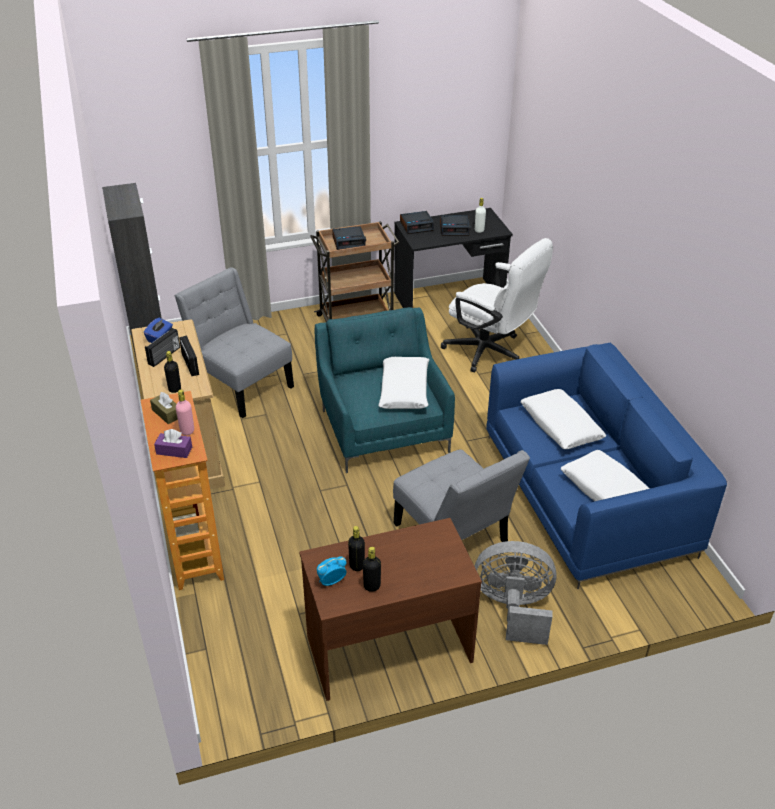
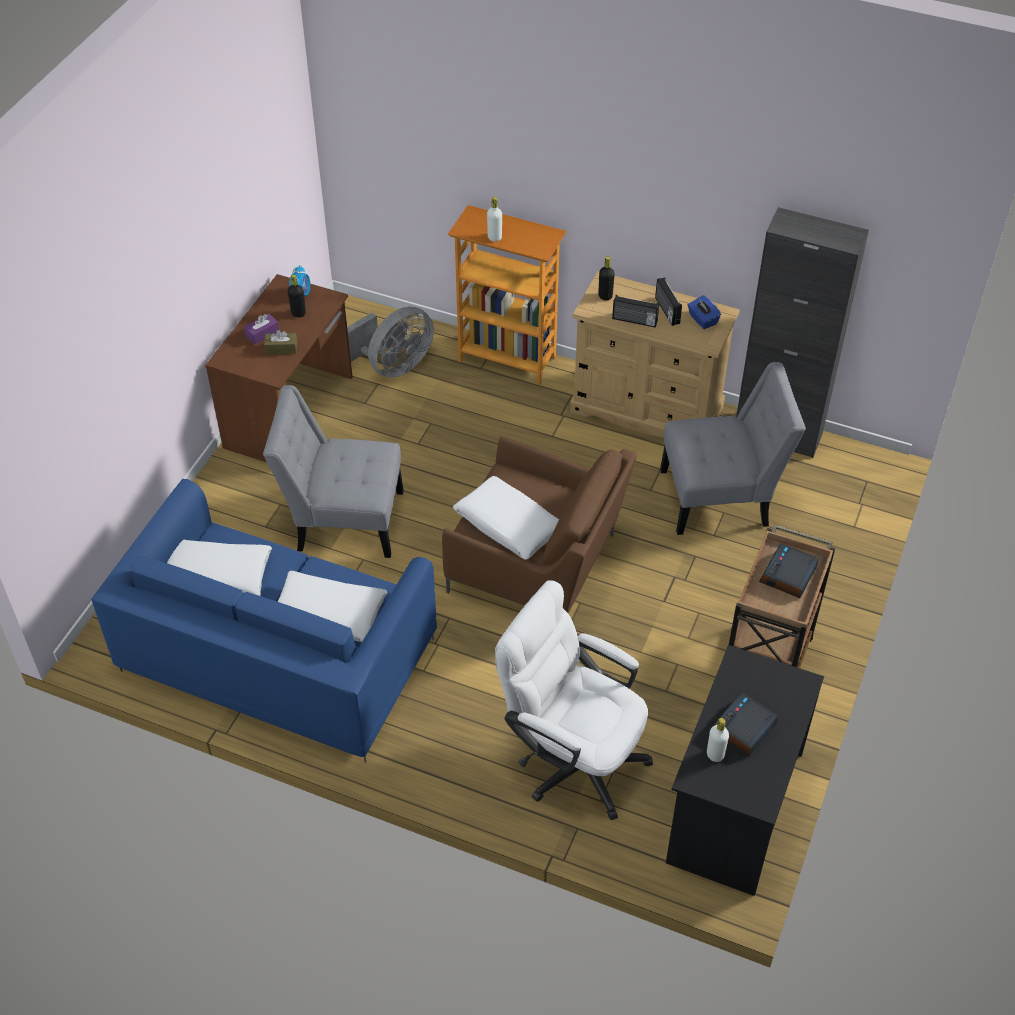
camera: 130 degrees right, 10 degrees up
(167, 413) = (530, 236): brown tissue box -> brown tissue box (281, 348)
(174, 450) = (478, 222): purple tissue box -> purple tissue box (262, 334)
(187, 431) = (494, 237): pink bottle -> white bottle
(372, 586) = (272, 310): black bottle -> none
(383, 427) = (538, 566): turquoise armchair -> brown armchair
(417, 226) = (789, 692): alarm clock -> none
(490, 353) = (572, 757): white office chair -> white office chair turned 45 degrees clockwise
(514, 609) = (233, 504): grey fan -> grey fan (394, 366)

